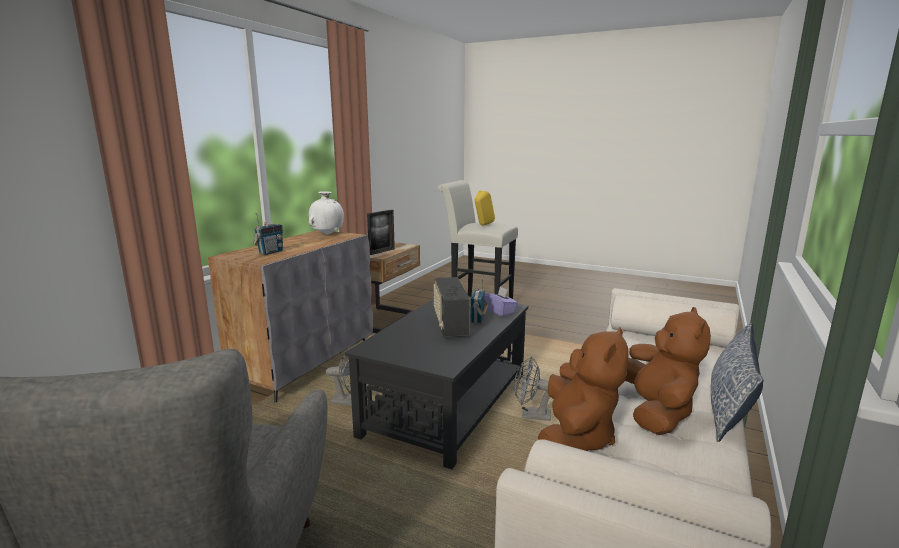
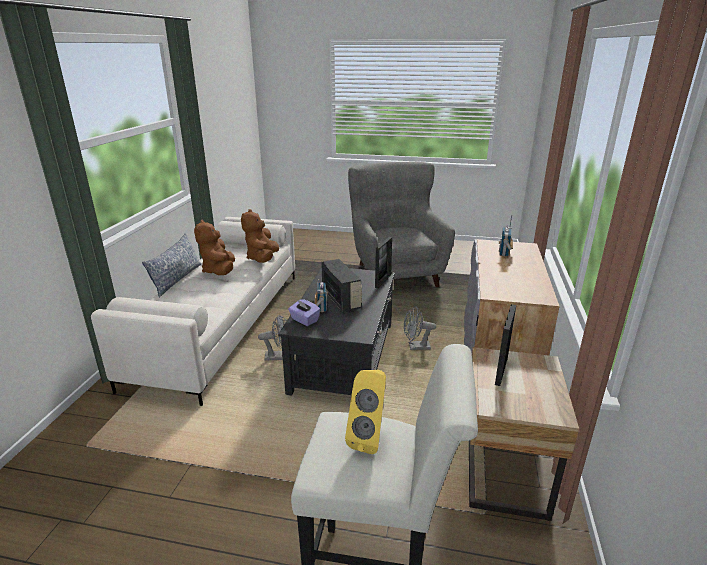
camera: 165 degrees right, 10 degrees up
(327, 234) = (522, 292): white vase -> none
(378, 340) = (383, 281): none -> picture frame

